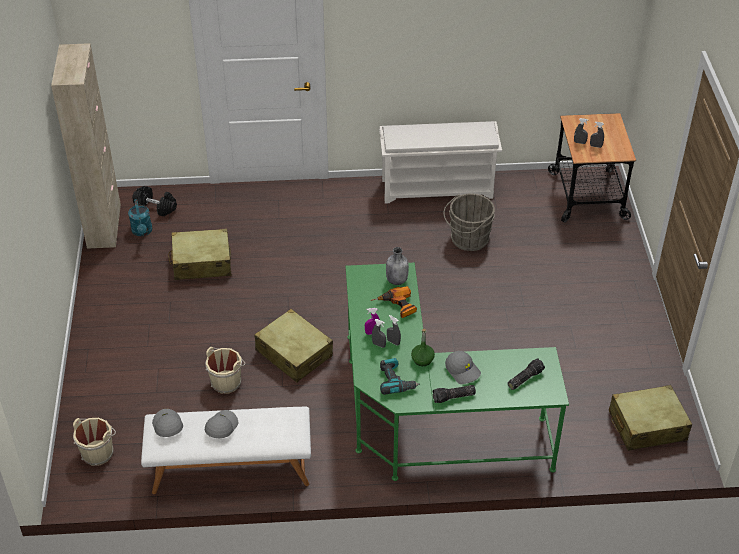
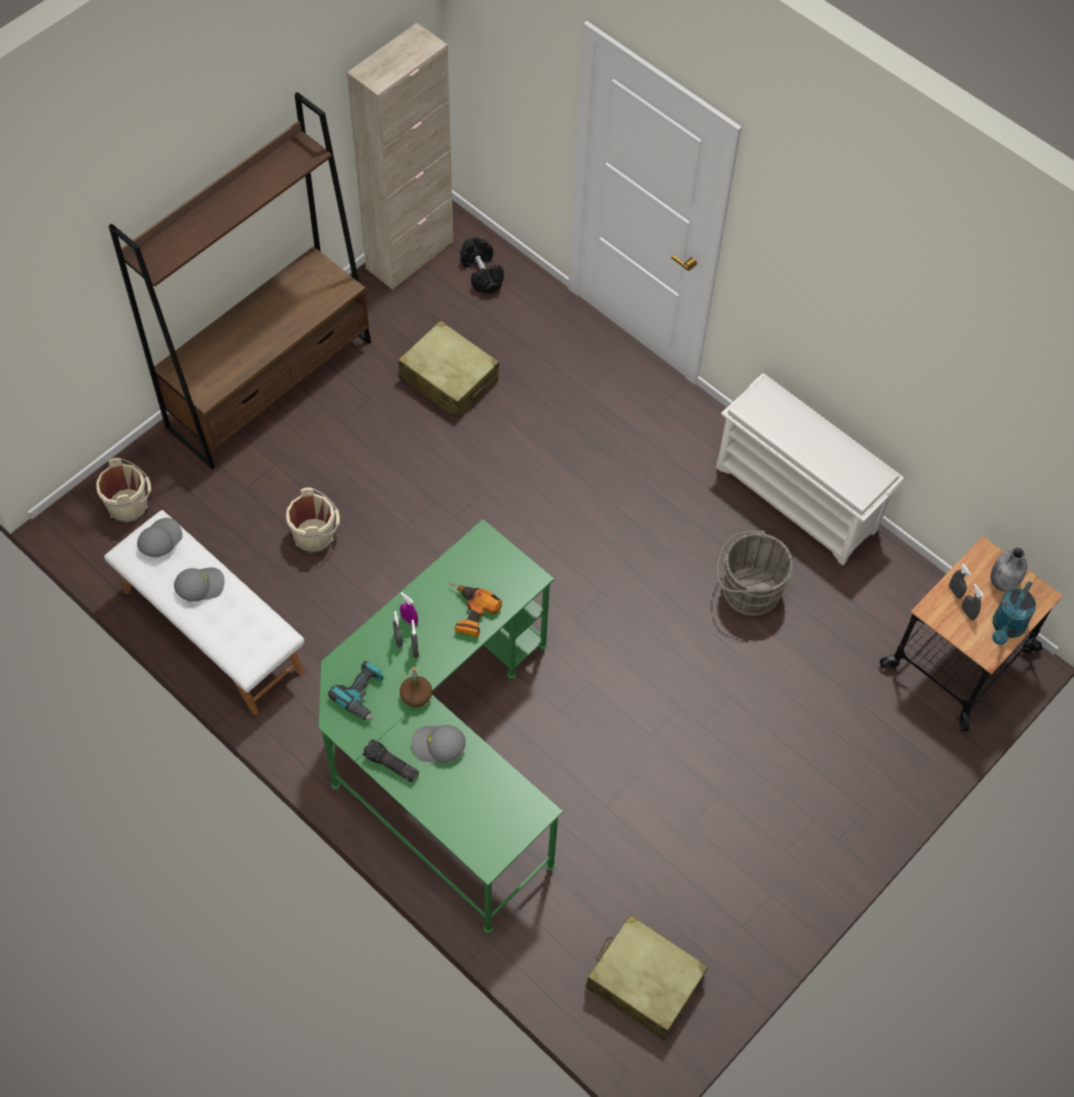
camera: 45 degrees right, 15 degrees up
(104, 335) = (271, 384): none -> brown bookcase
(142, 232) = (436, 293): turquoise watering can -> turquoise watering can (1006, 628)
(294, 353) = (410, 562): beige suitcase -> none
(397, 280) = (509, 583): grey bottle -> grey bottle (1003, 582)
(422, 360) = (416, 696): green bottle -> brown bottle
(463, 370) = (438, 746): grey cap -> grey cap turned 90 degrees clockwise
(524, 378) = (484, 813): flashlight -> none

